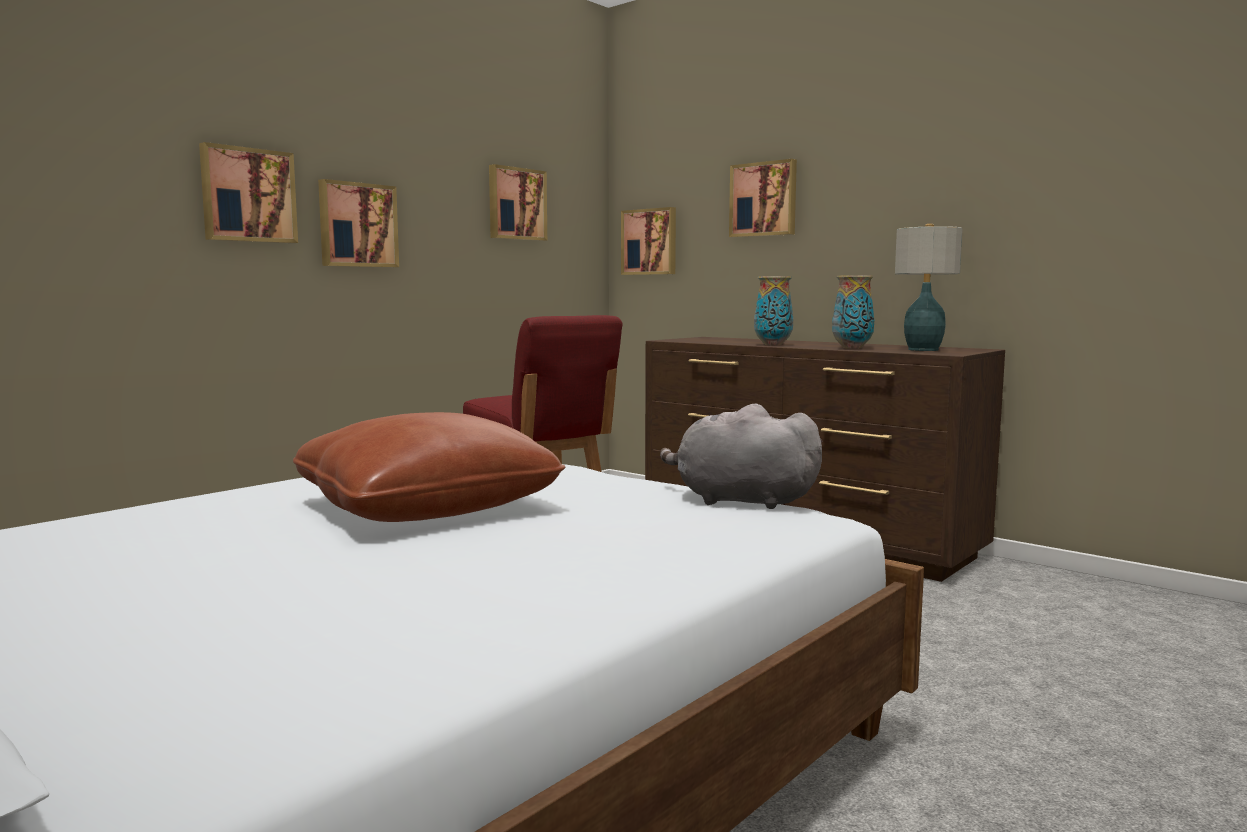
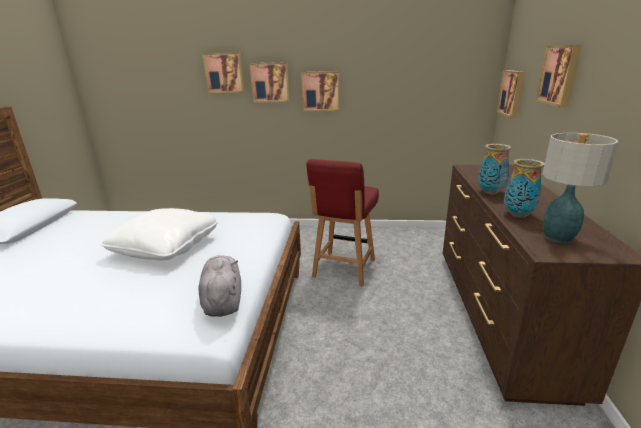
camera: 55 degrees right, 15 degrees up
(427, 508) = (166, 247): brown pillow -> white pillow
(516, 204) = (421, 71): picture -> picture (224, 72)

